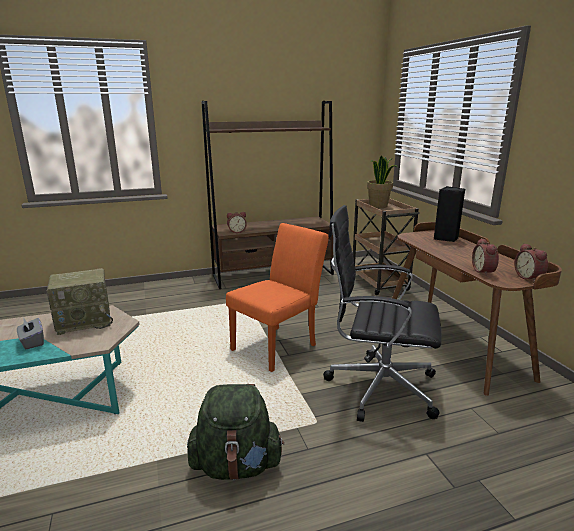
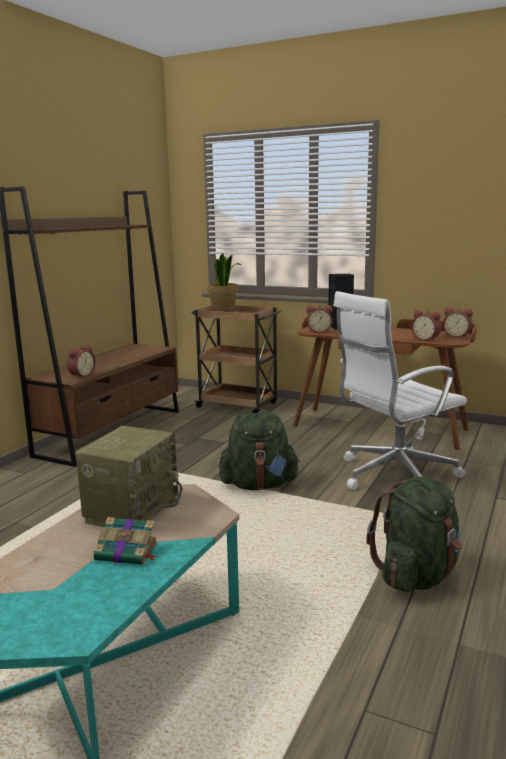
camera: 45 degrees left, 5 degrees down
(32, 342) = (128, 552): grey tissue box -> book
(279, 345) = (259, 485): orange chair -> green backpack
(378, 386) = (394, 476): black office chair -> white office chair
(414, 238) = (319, 331): none -> alarm clock

